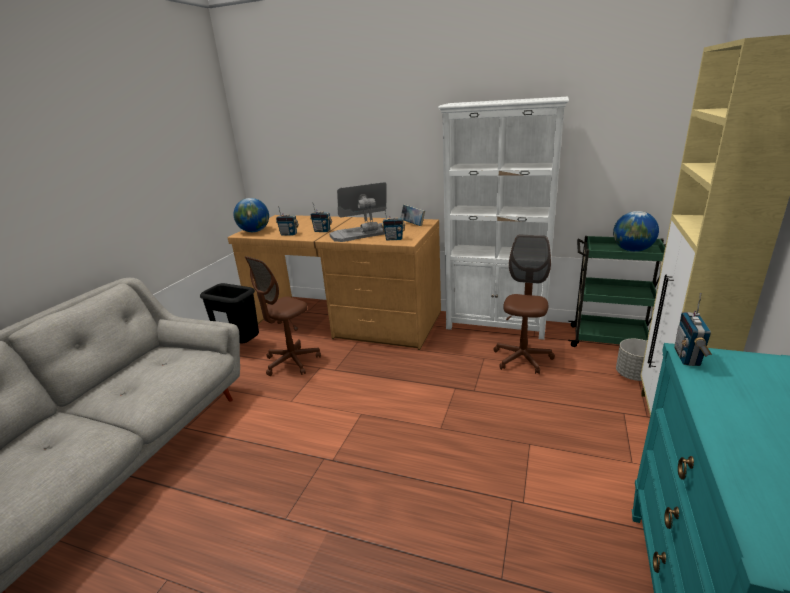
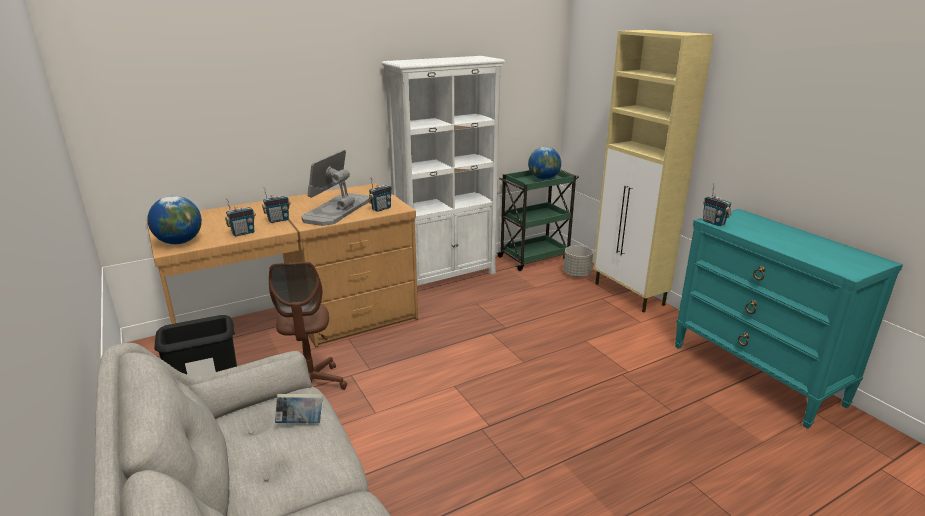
camera: 50 degrees left, 0 degrees up
(413, 224) = (364, 192): book -> book (300, 422)
(522, 359) = (502, 292): brown office chair -> none

